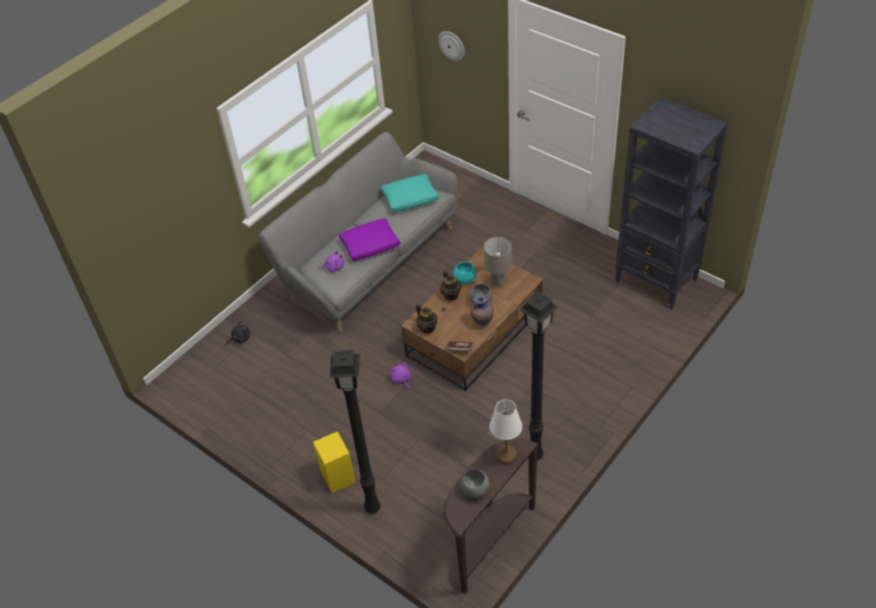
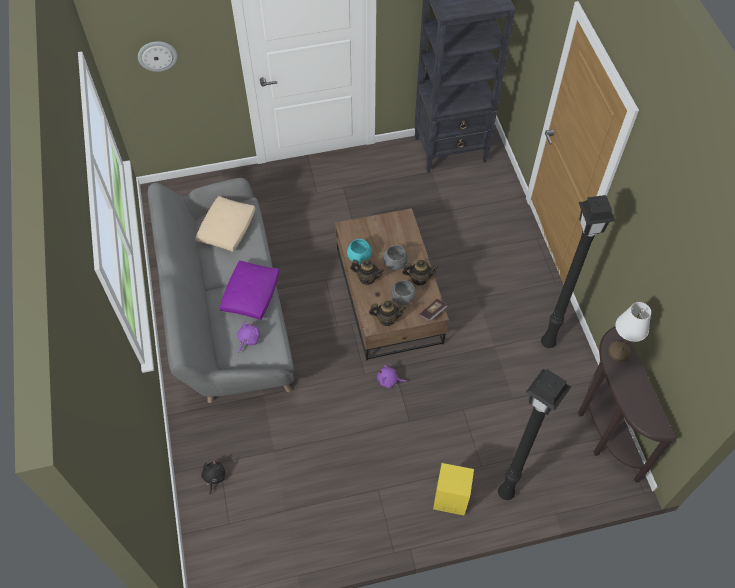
camera: 55 degrees left, 10 degrees up
(410, 199) = (227, 228): turquoise pillow -> beige pillow
(474, 490) = (637, 397): grey bowl -> grey bowl (402, 298)
(482, 323) = (419, 279): vase -> teapot
(498, 282) = (386, 238): grey table lamp -> none

